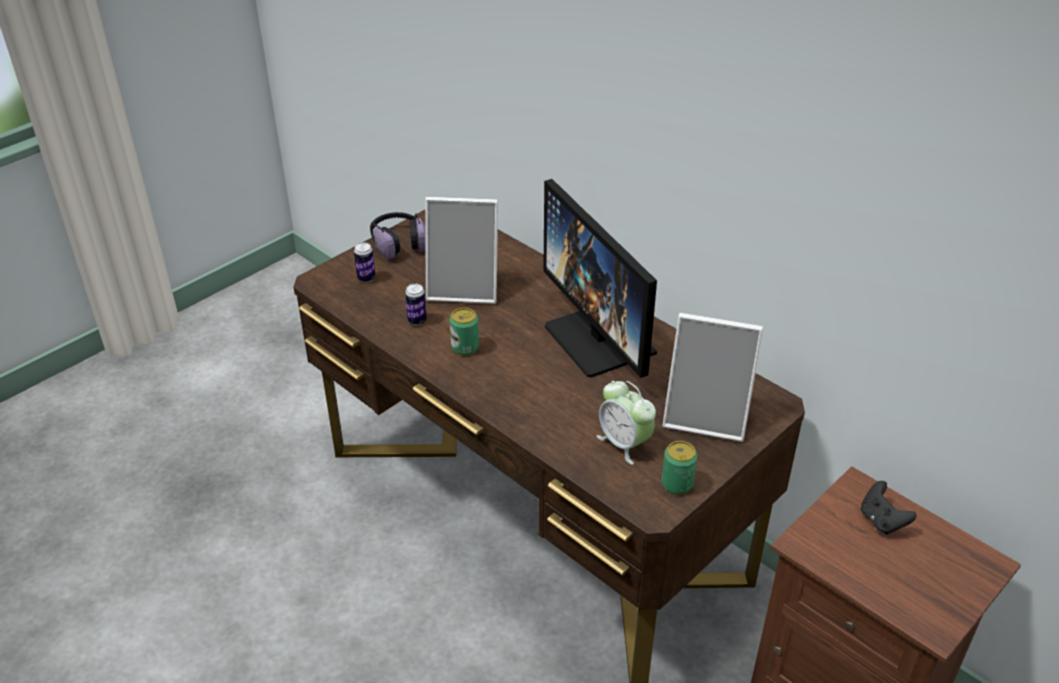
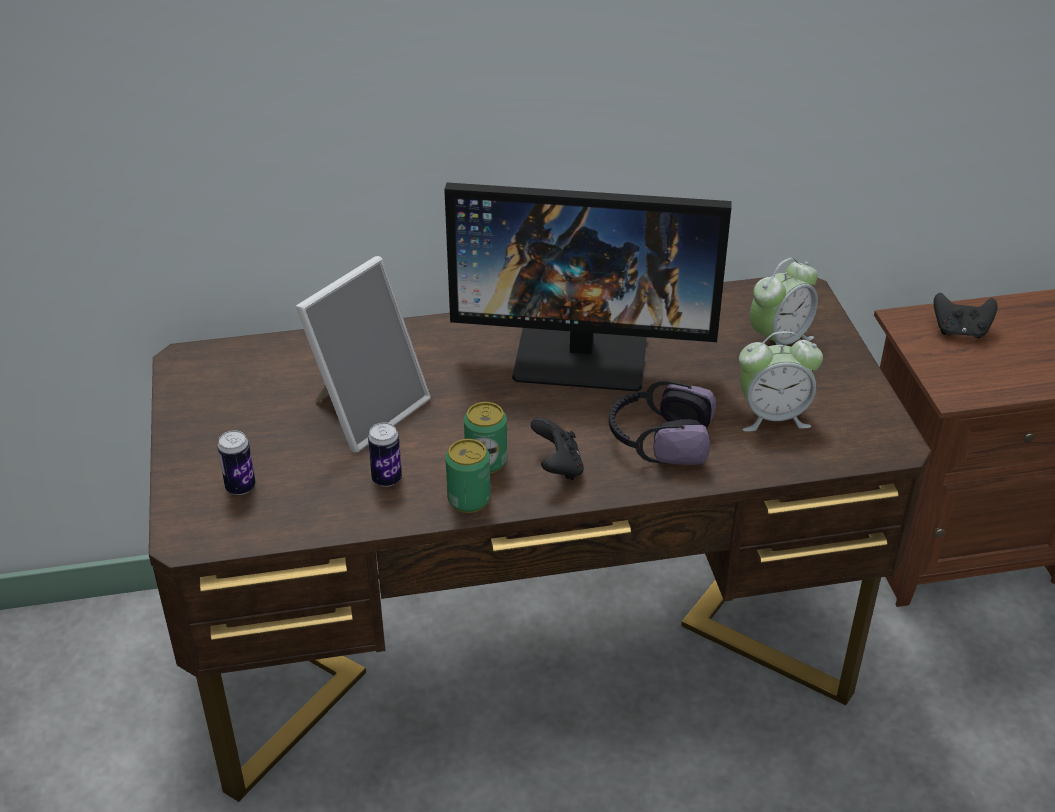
camera: 55 degrees left, 0 degrees up
(398, 243) = (198, 425): headphones -> headphones (659, 439)
(486, 375) = (558, 467): none -> black game controller
(677, 484) = (865, 411): can -> can (469, 499)
(707, 416) = (779, 341): picture frame -> alarm clock

